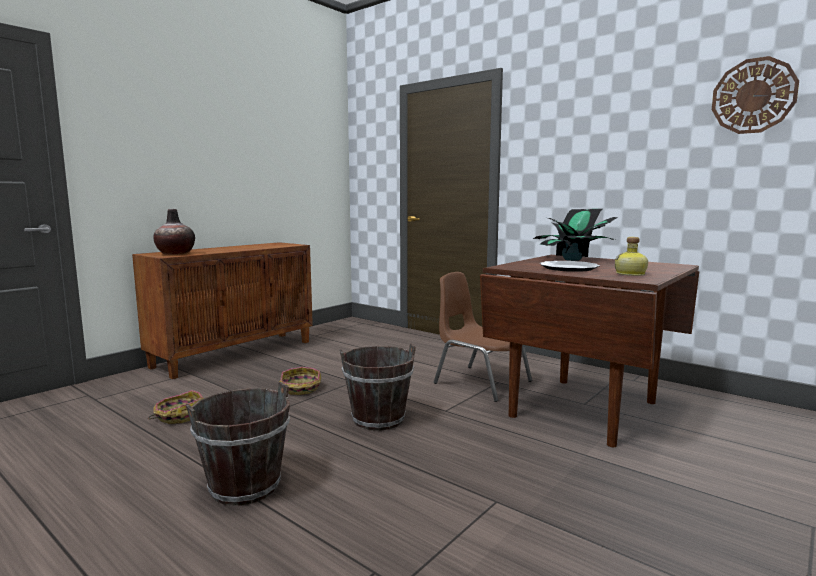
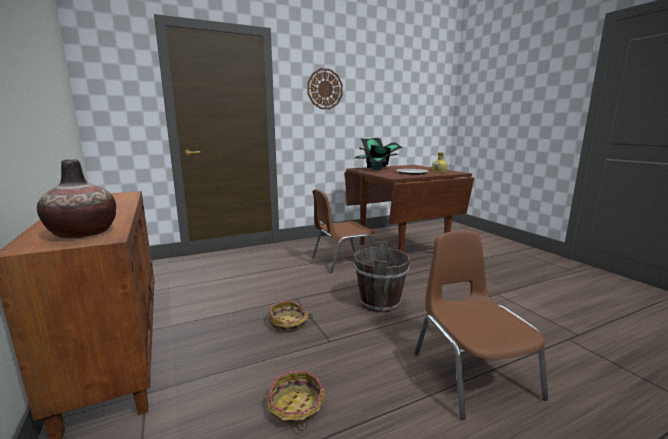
camera: 65 degrees left, 5 degrees up
(245, 487) = (472, 373): brown bucket -> brown chair
(753, 96) = (407, 81): wall clock -> wall clock (325, 89)

